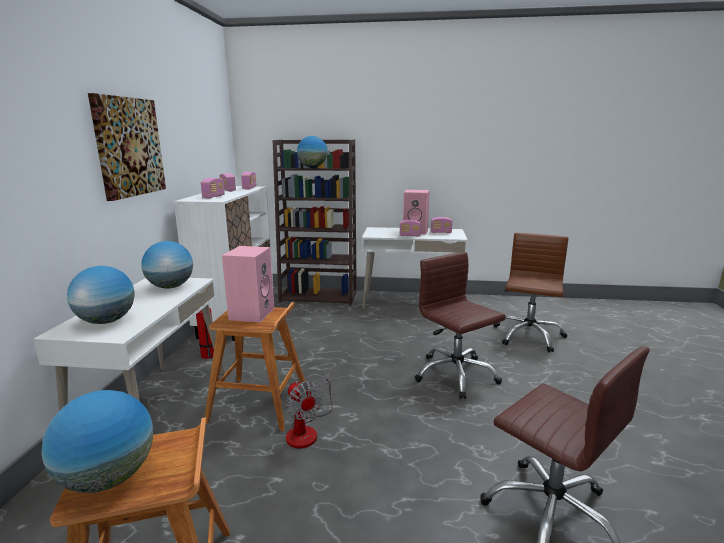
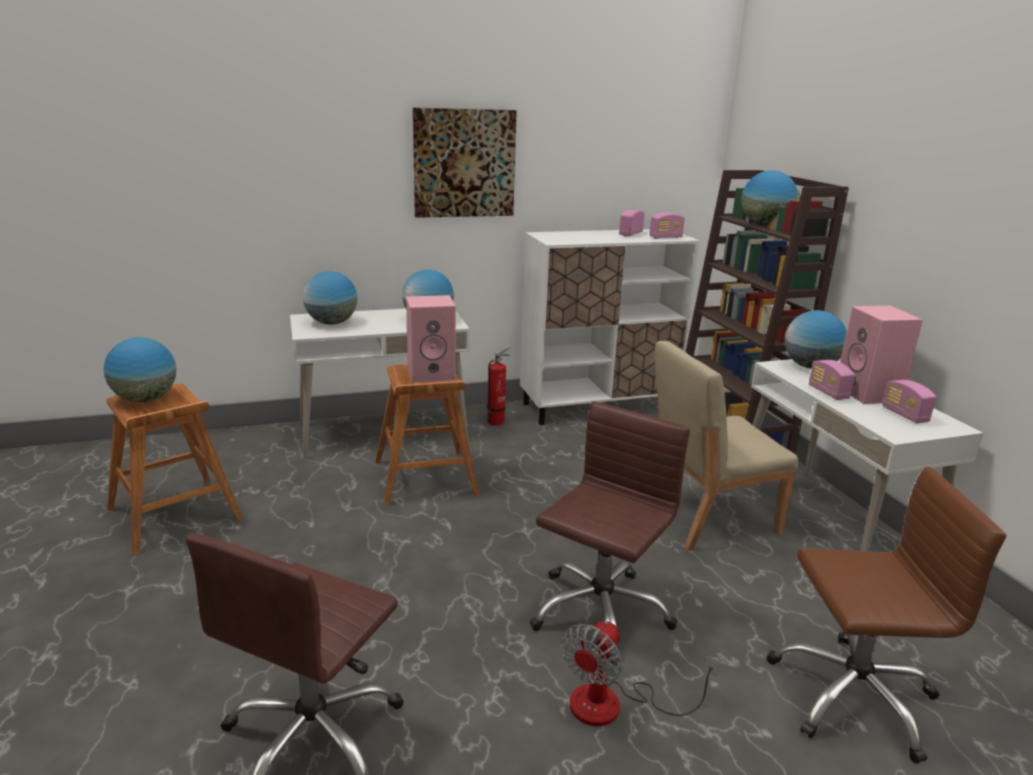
camera: 65 degrees right, 5 degrees up
(213, 197) = (572, 237): radio -> none
(307, 430) = (393, 519): fan -> fan (614, 705)
(377, 231) = (810, 367): none -> globe
(387, 324) = (707, 516): none -> beige chair

